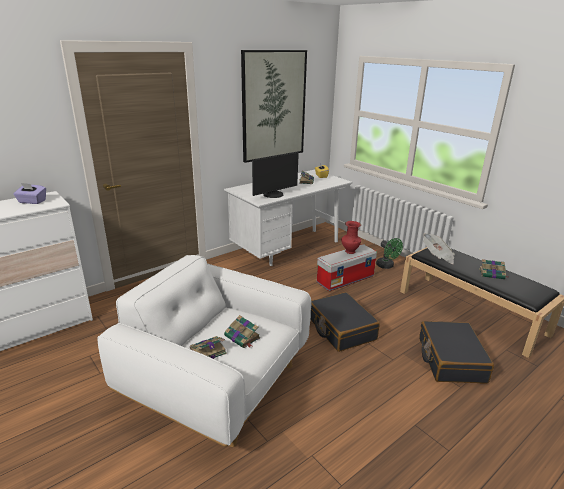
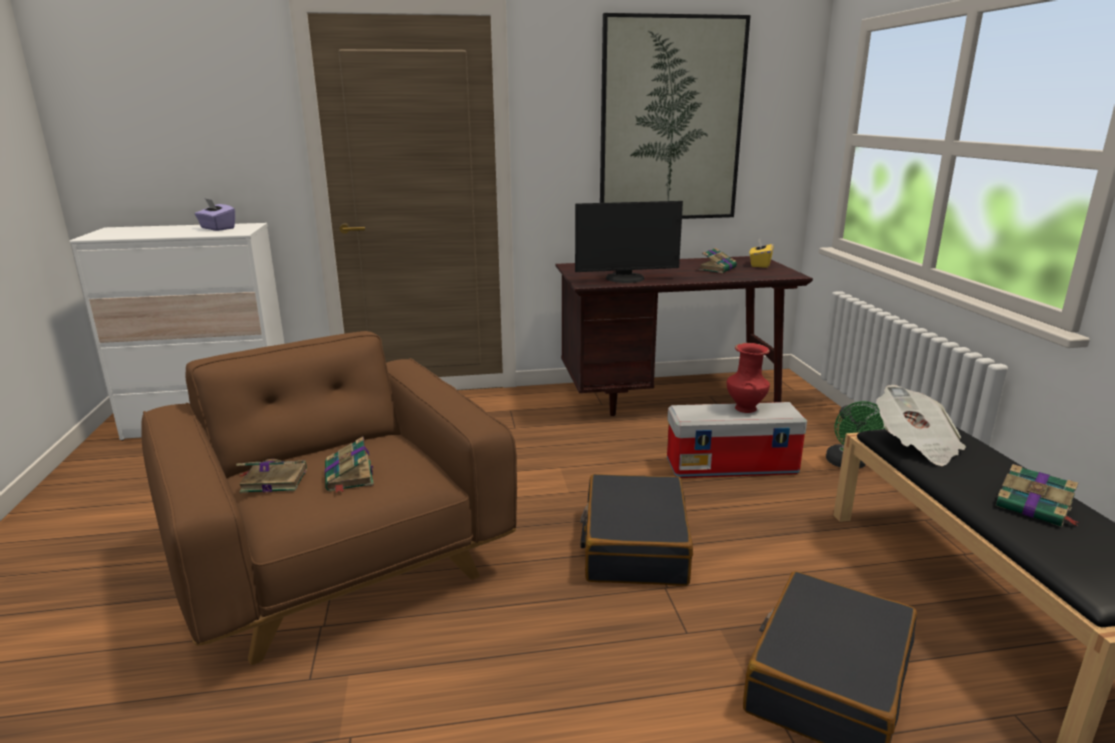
camera: 30 degrees right, 5 degrees down
(217, 382) = (339, 559): white armchair -> brown armchair
(288, 248) = (671, 396): white desk -> brown desk

